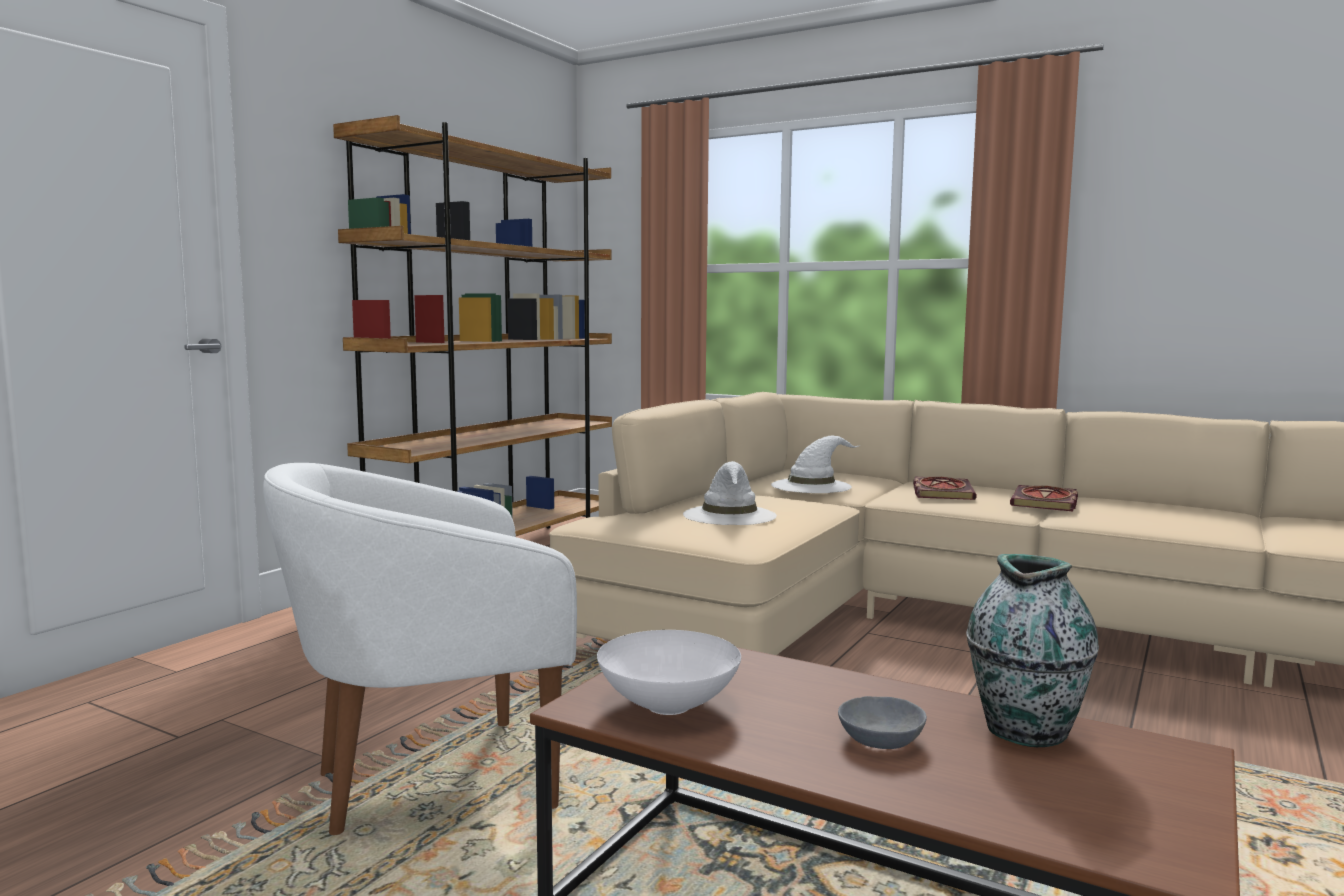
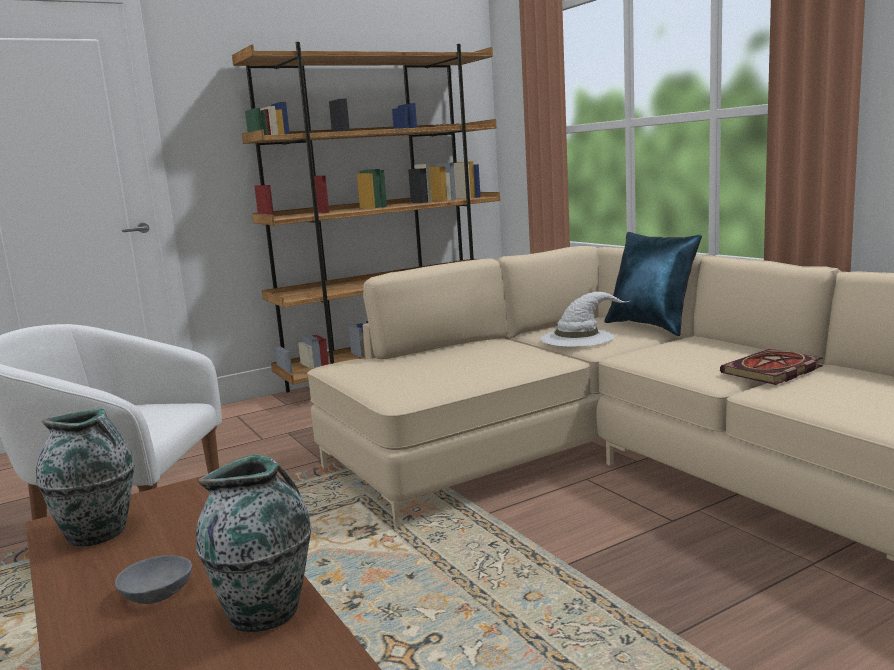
camera: 30 degrees right, 5 degrees up
(670, 706) = (99, 533): white bowl -> vase
(730, 515) = (441, 366): white hat -> none
(861, 475) = (652, 326): none -> blue pillow
(941, 492) = (686, 351): book -> none

